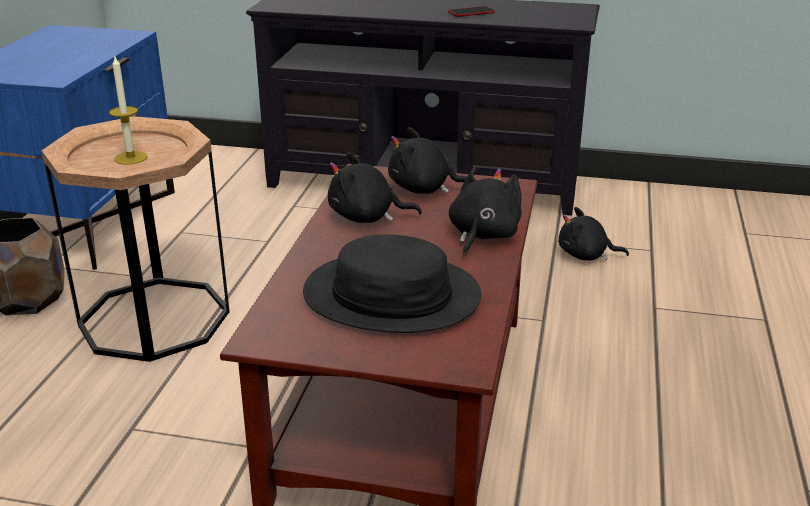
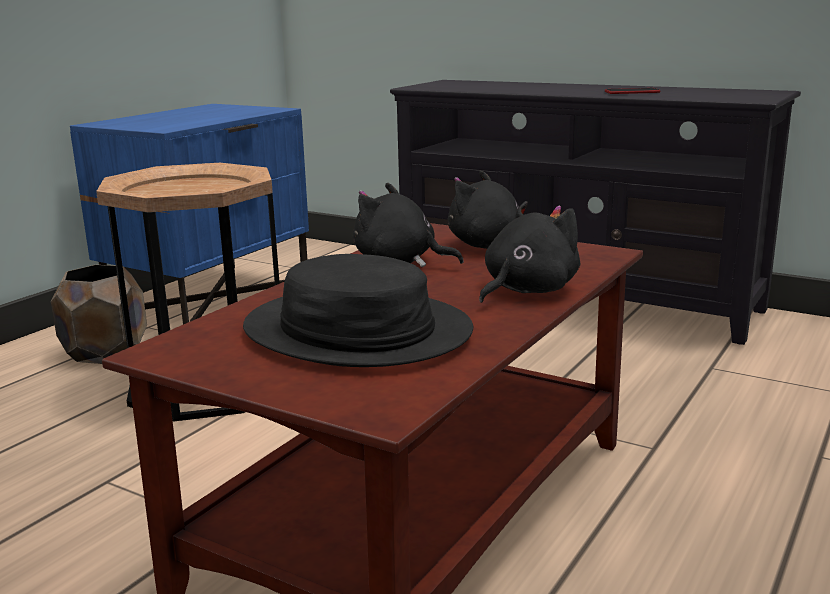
camera: 20 degrees right, 10 degrees down
(131, 158) = (186, 191): candle -> none
(586, 255) = (745, 387): black plush toy -> none

